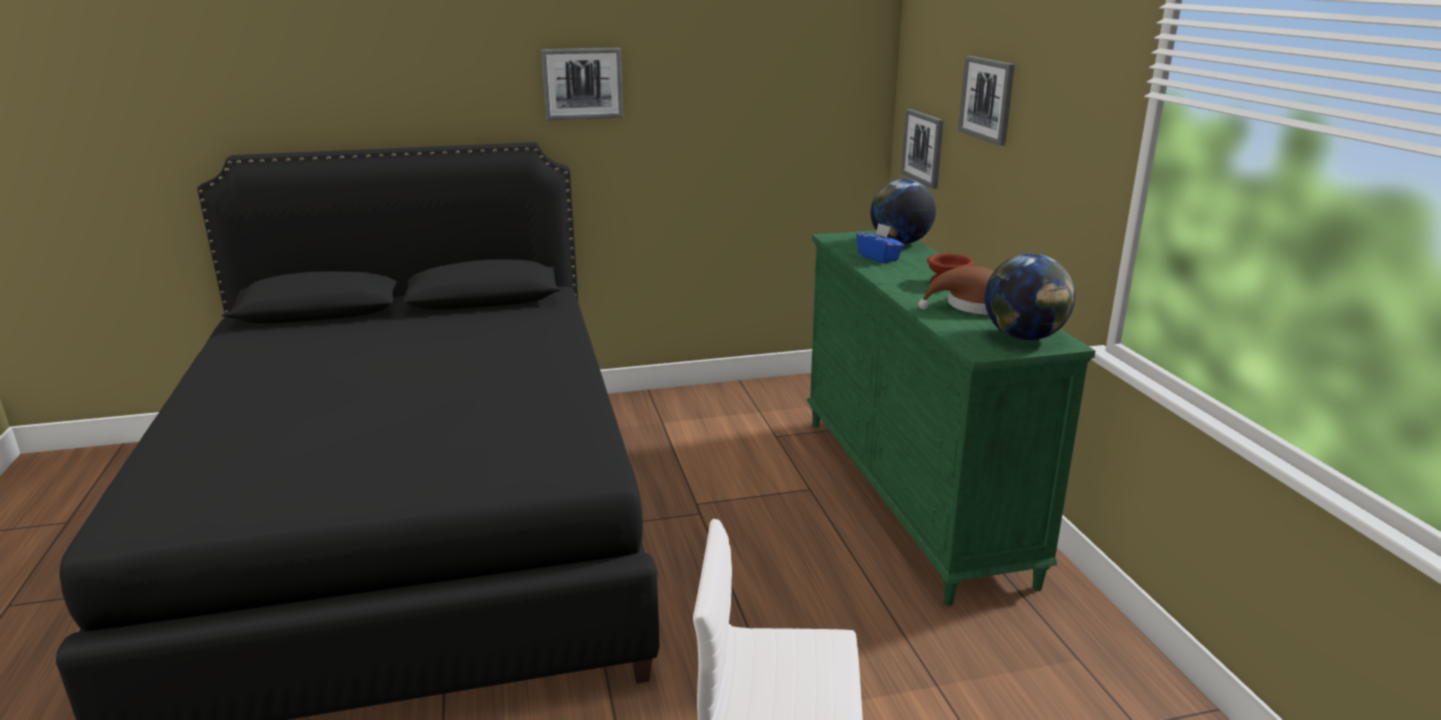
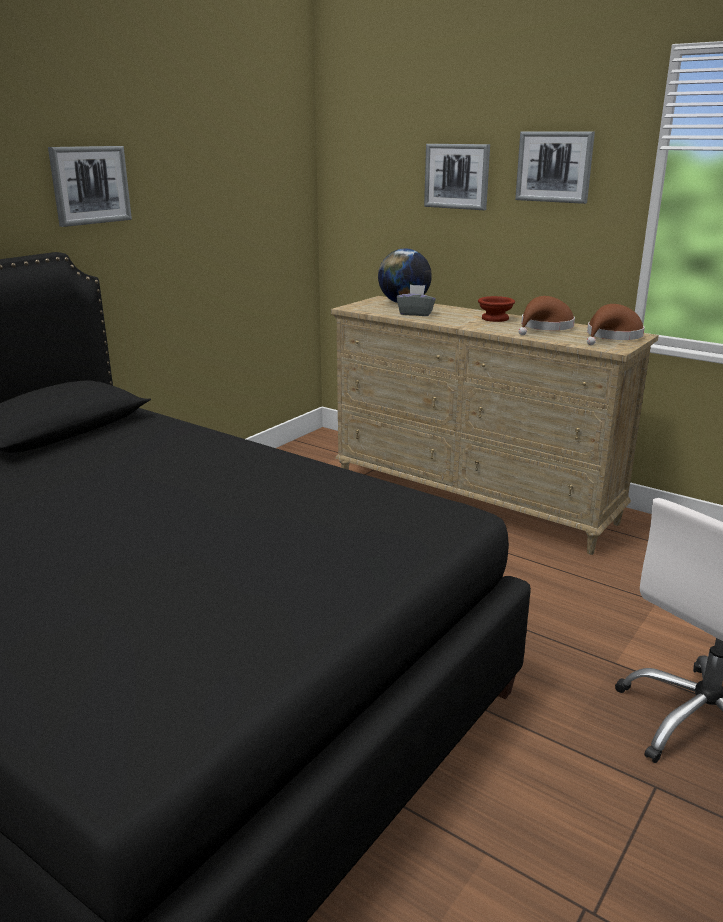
camera: 40 degrees left, 0 degrees up
(879, 258) = (416, 314): blue tissue box -> grey tissue box
(910, 496) = (473, 500): green dresser -> beige dresser
(923, 147) = (370, 228): picture -> picture (554, 167)
(1024, 337) = (612, 337): globe -> brown hat

